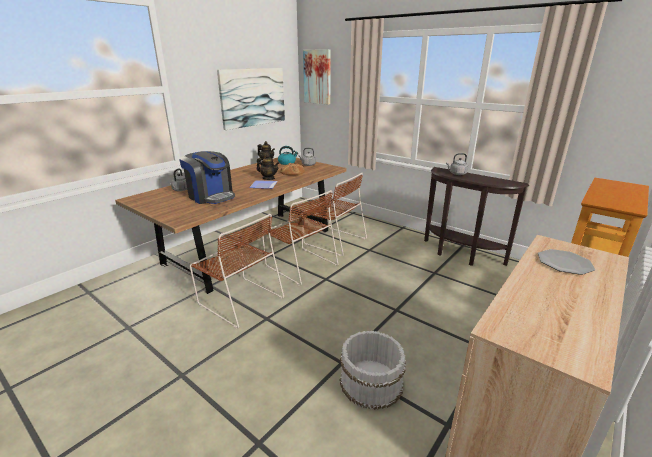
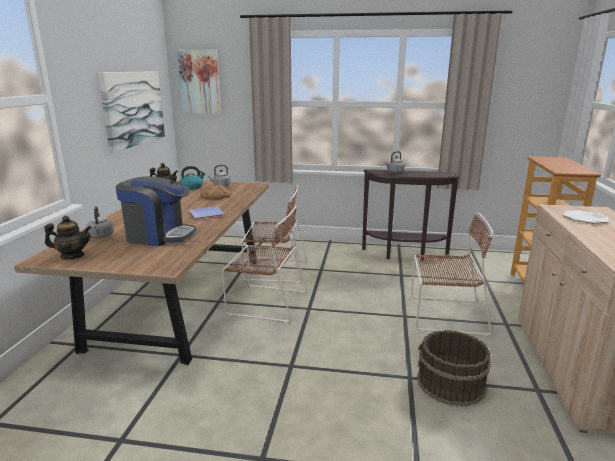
camera: 30 degrees left, 5 degrees down
(239, 300) = (237, 358): brown chair -> brown chair (444, 315)
(268, 178) = (198, 206): teapot -> teapot (72, 256)
(370, 382) = (450, 384): white bucket -> brown bucket

